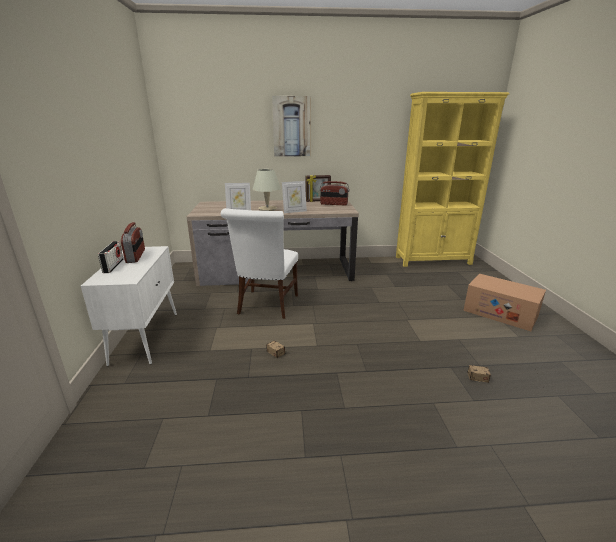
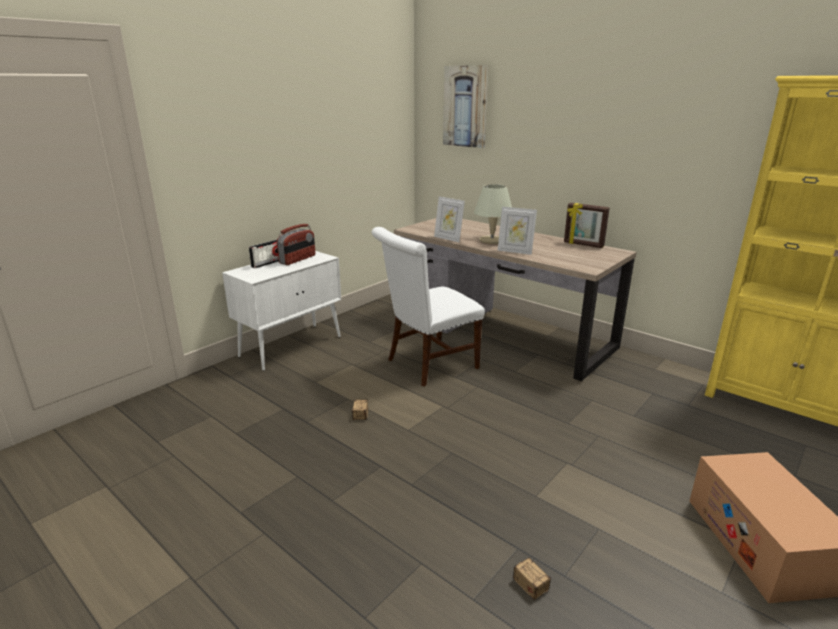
camera: 45 degrees right, 0 degrees up
(291, 126) = (568, 127): picture -> picture (465, 106)
(334, 204) = (594, 254): radio -> none

